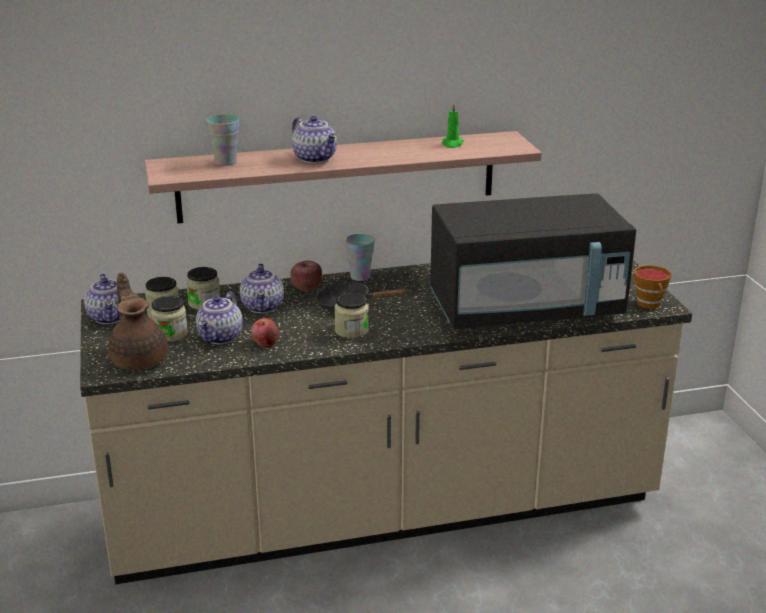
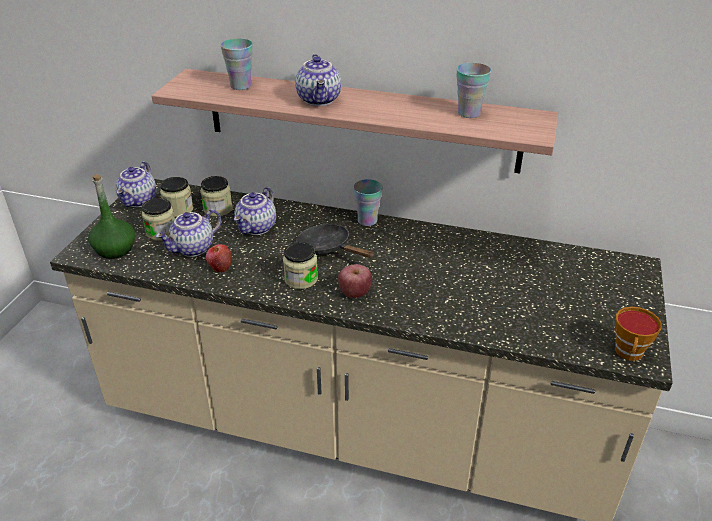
camera: 30 degrees right, 10 degrees up
(139, 358) = (115, 249): brown teapot -> green bottle
(306, 288) = (311, 219): apple -> apple (355, 293)
(452, 144) = (469, 113): green candle -> cup
(526, 309) = (486, 311): black microwave -> none

